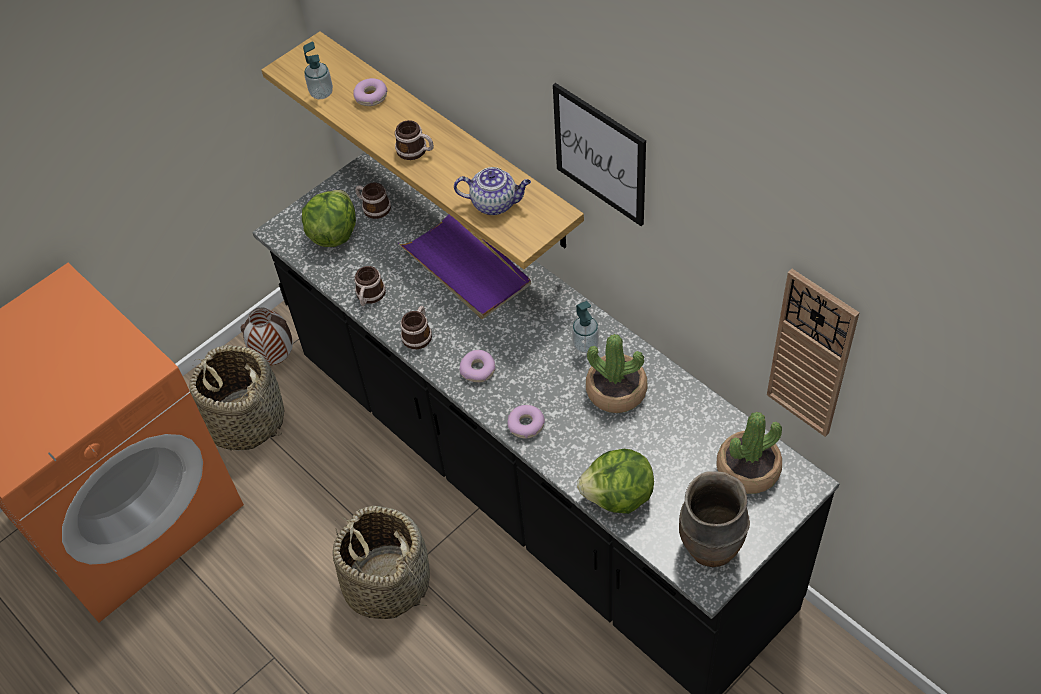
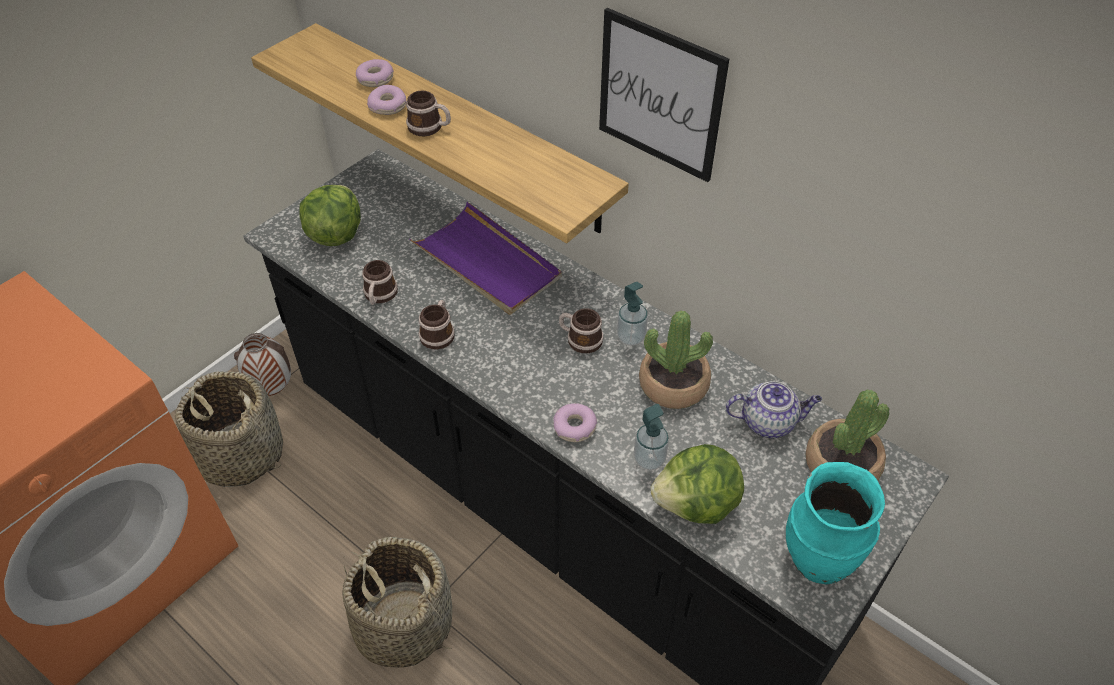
camera: 10 degrees left, 5 degrees down
(321, 93) = (319, 77): soap dispenser -> soap dispenser (649, 459)
(373, 207) = (379, 207): mug -> mug (580, 339)
(478, 370) = (511, 369): donut -> donut (388, 106)
(495, 203) = (526, 175): teapot -> teapot (768, 422)
(710, 547) = (818, 560): brown vase -> turquoise vase
(811, 355) = (934, 315): wall clock -> none

